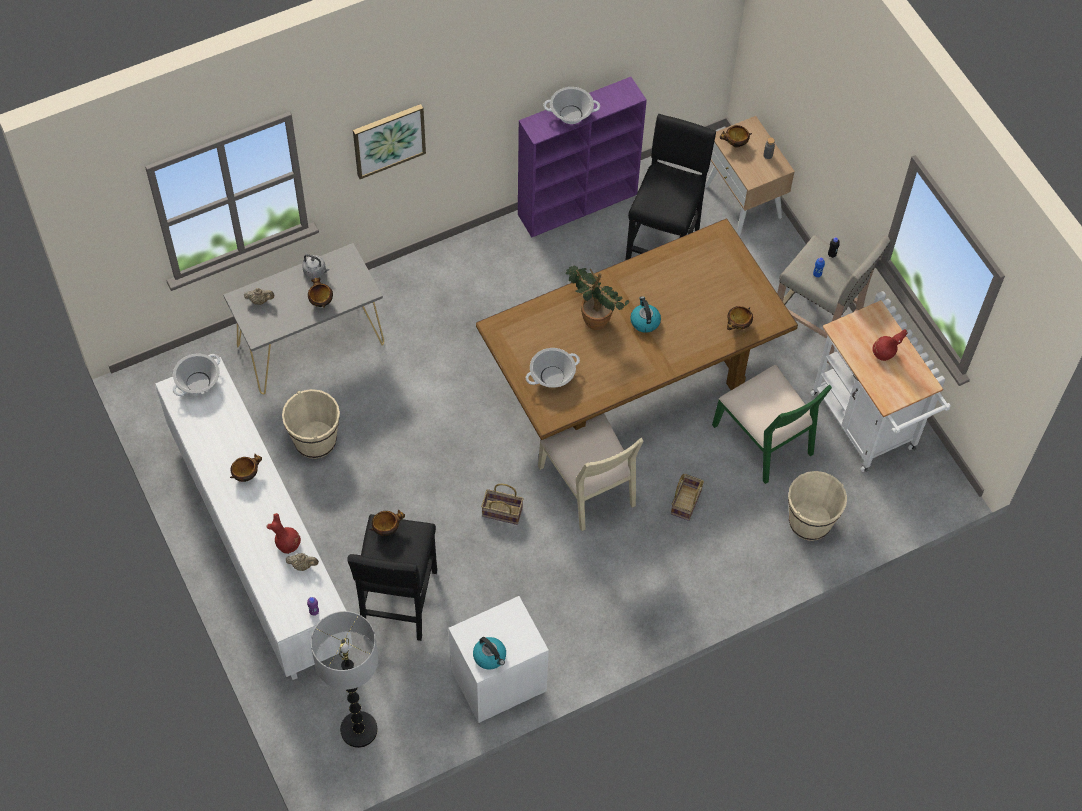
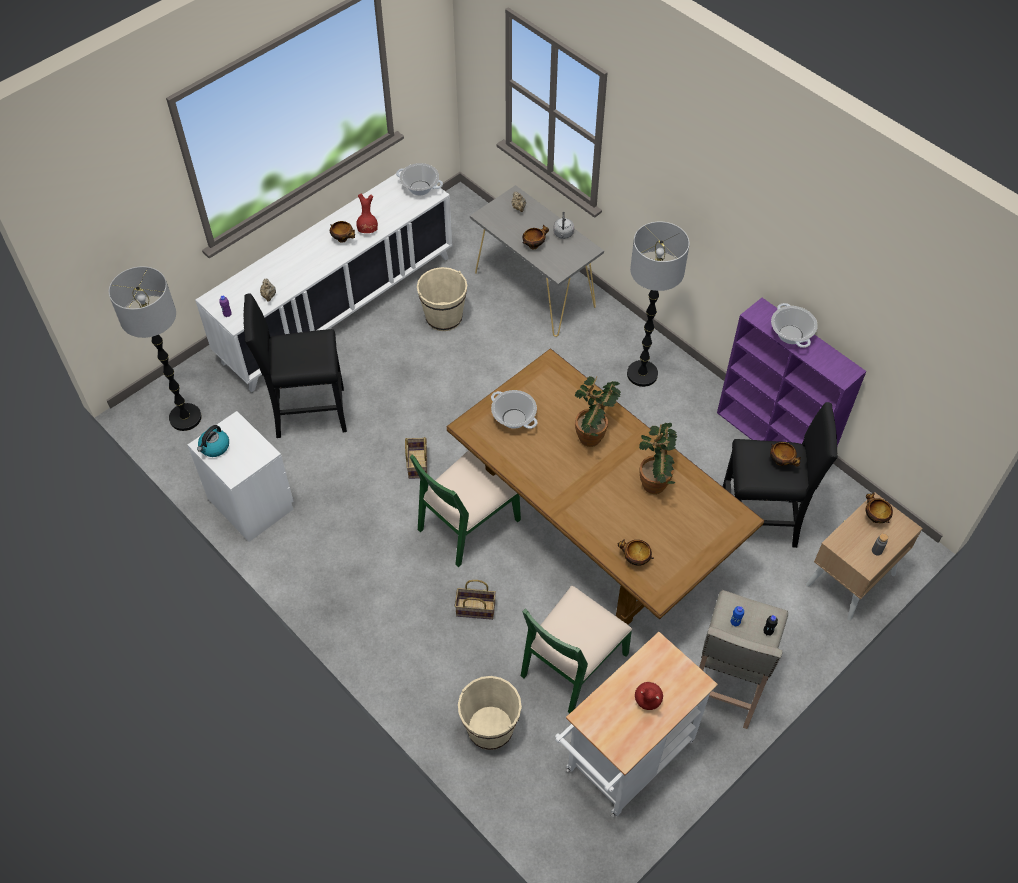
camera: 75 degrees right, 5 degrees down
(287, 543) = (287, 281): red vase -> red vase (368, 229)
(387, 529) = (319, 342): bowl -> bowl (781, 462)
(388, 140) = (666, 192): picture -> none
(461, 283) = (642, 374): none -> floor lamp
(588, 485) = (467, 524): beige chair -> green chair
(644, 321) = (606, 477): kettle -> none
(660, 283) = (656, 480): none -> potted plant

